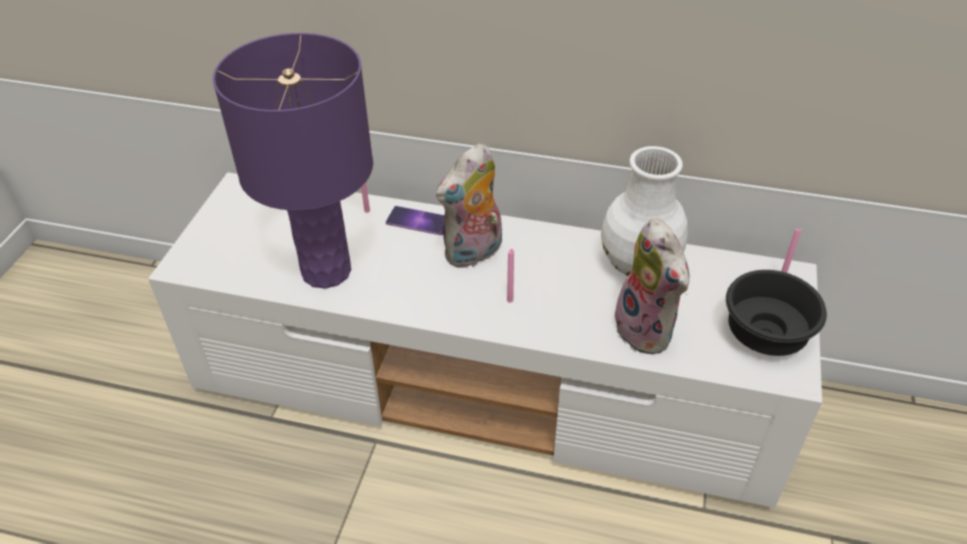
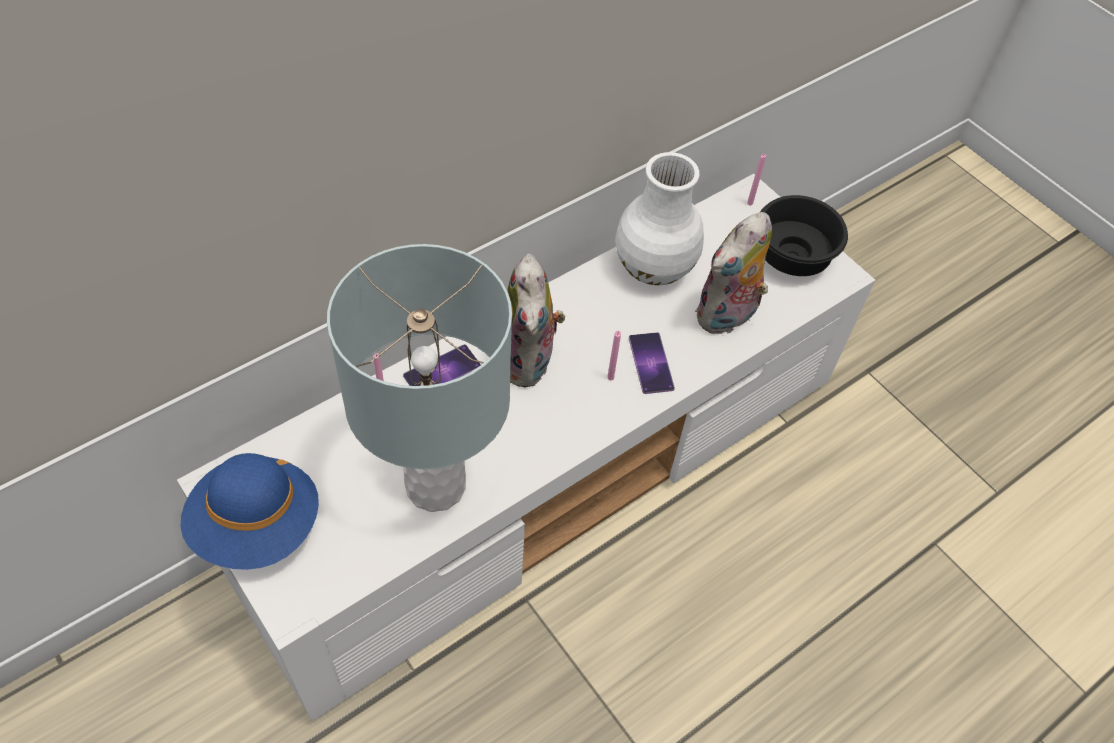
camera: 55 degrees left, 10 degrees up
(224, 218) = (257, 526): none -> blue hat
(326, 272) = (436, 486): purple table lamp -> grey table lamp
(549, 313) = (651, 363): none -> phone
(648, 330) = (727, 317): plush toy -> plush toy turned 120 degrees clockwise

